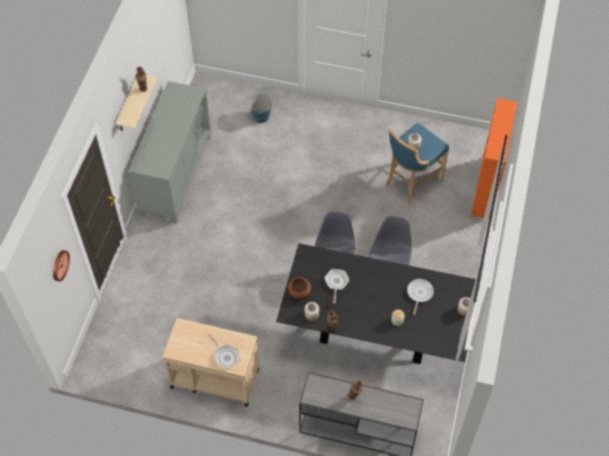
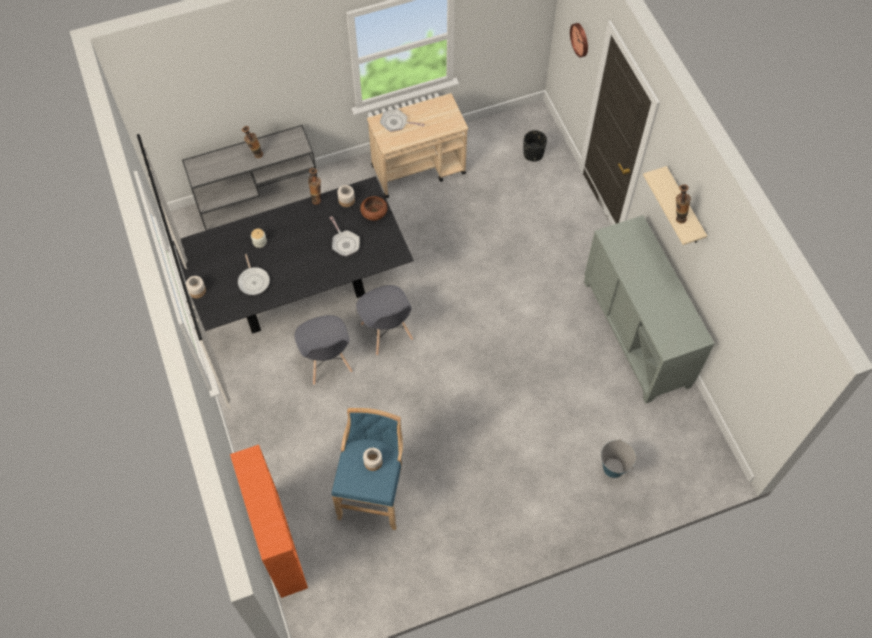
camera: 145 degrees right, 5 degrees up
(119, 336) = (533, 154): none -> black planter

